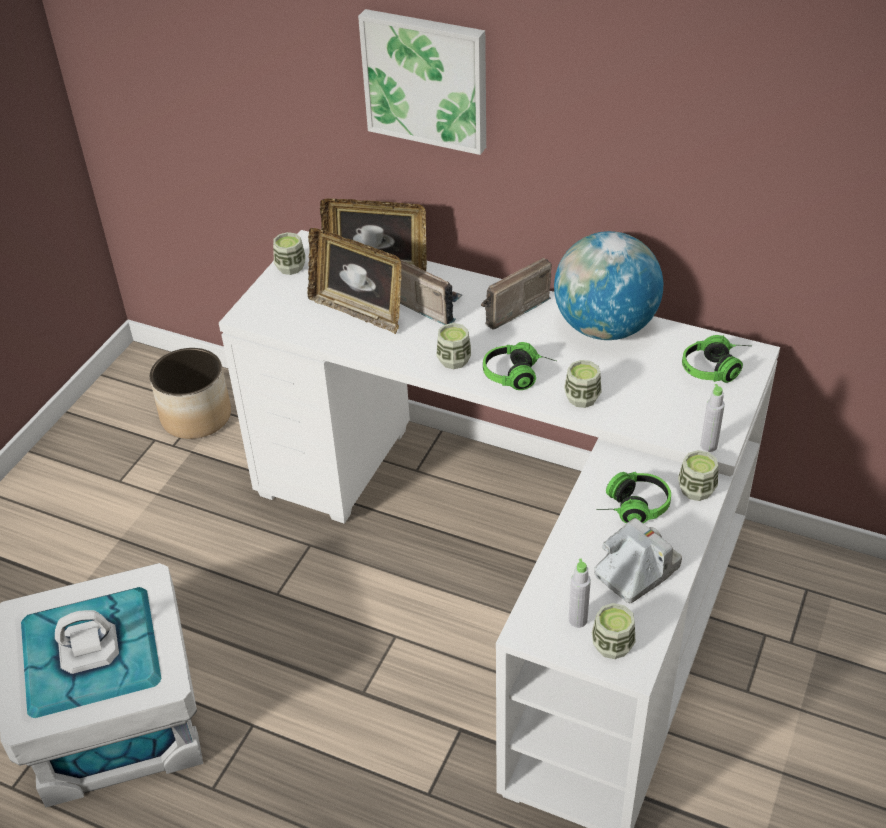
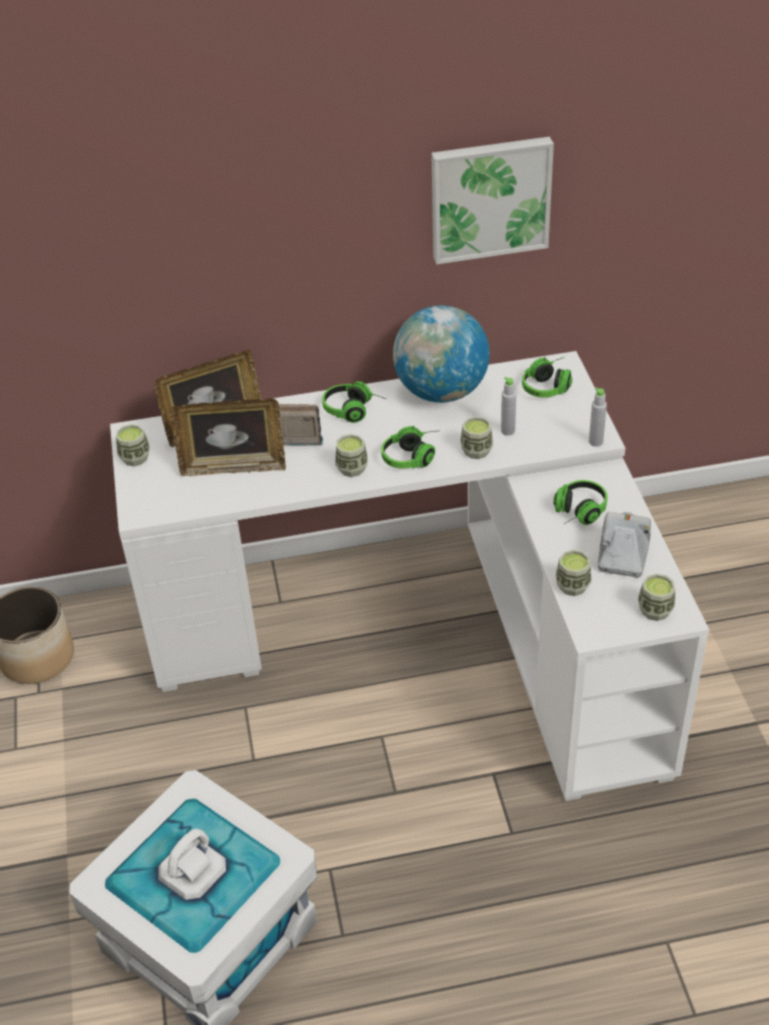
camera: 35 degrees left, 0 degrees up
(427, 79) = (228, 234): picture -> picture (489, 198)
(508, 309) = (354, 410): radio -> headphones
(577, 620) = (617, 607): grey bottle -> grey bottle (507, 431)
(696, 489) = (608, 478): cup -> cup (572, 586)

